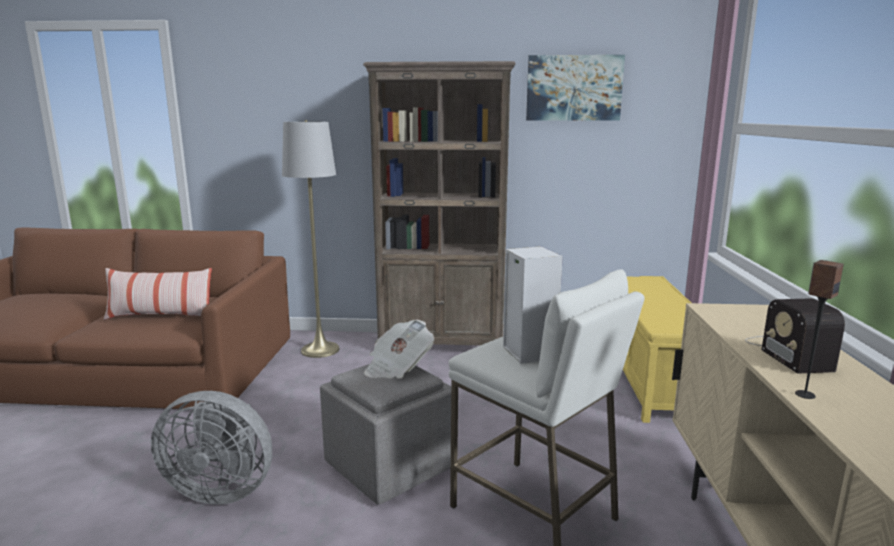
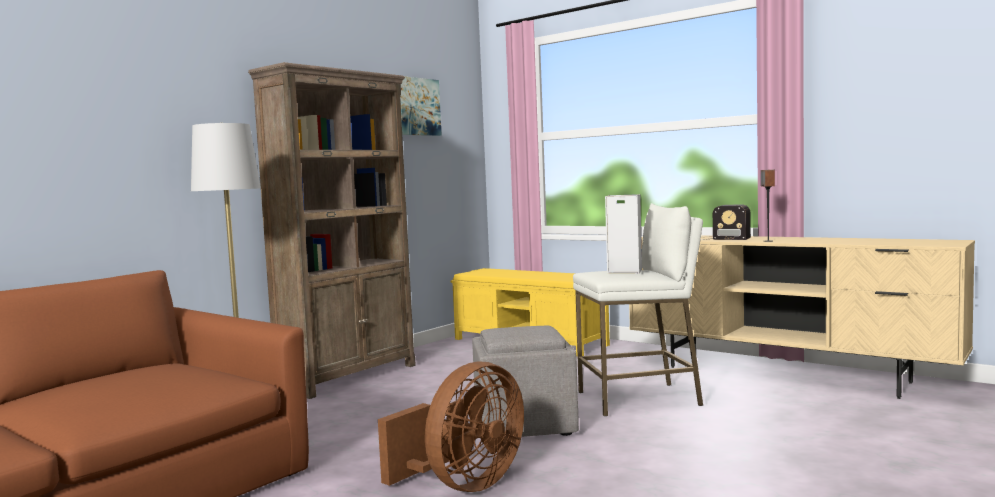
camera: 55 degrees left, 10 degrees down
(161, 316) = (156, 386): pillow -> none
(221, 489) = (464, 485): grey fan -> brown fan
(398, 367) = (511, 328): newspaper -> none

